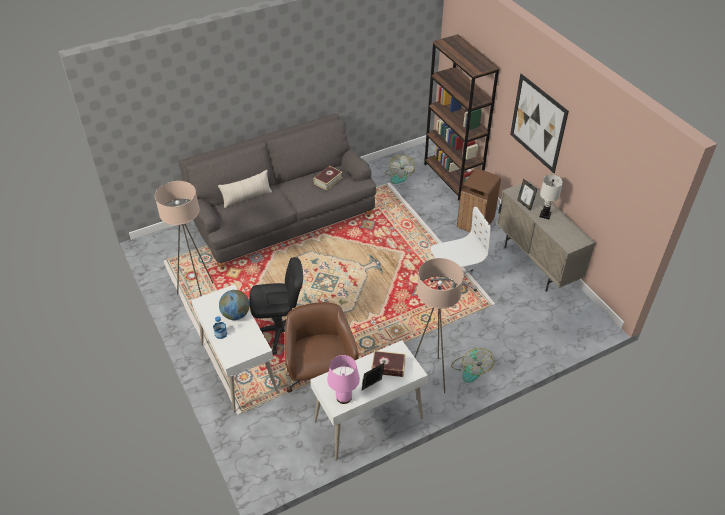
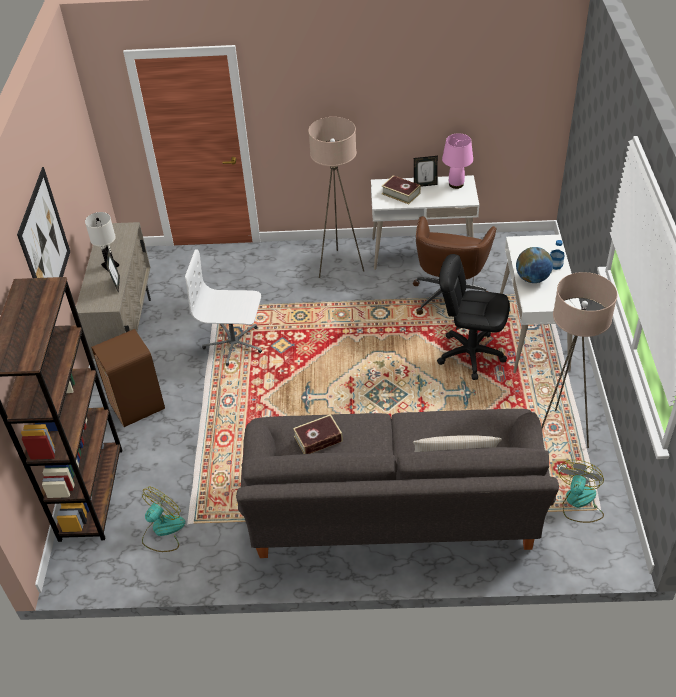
camera: 150 degrees left, 0 degrees up
(470, 369) = (296, 260): fan -> fan (579, 503)

